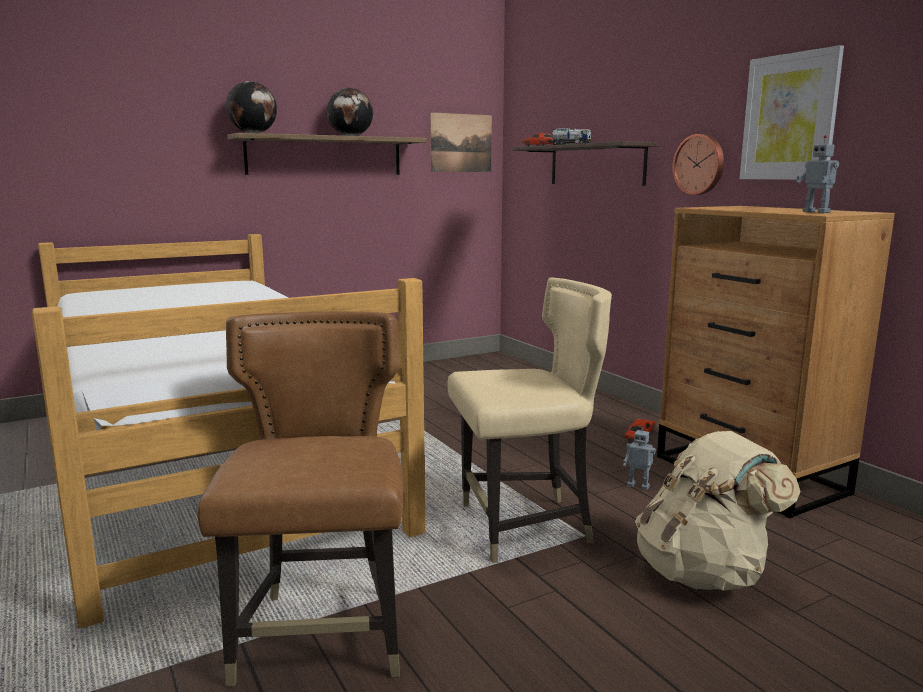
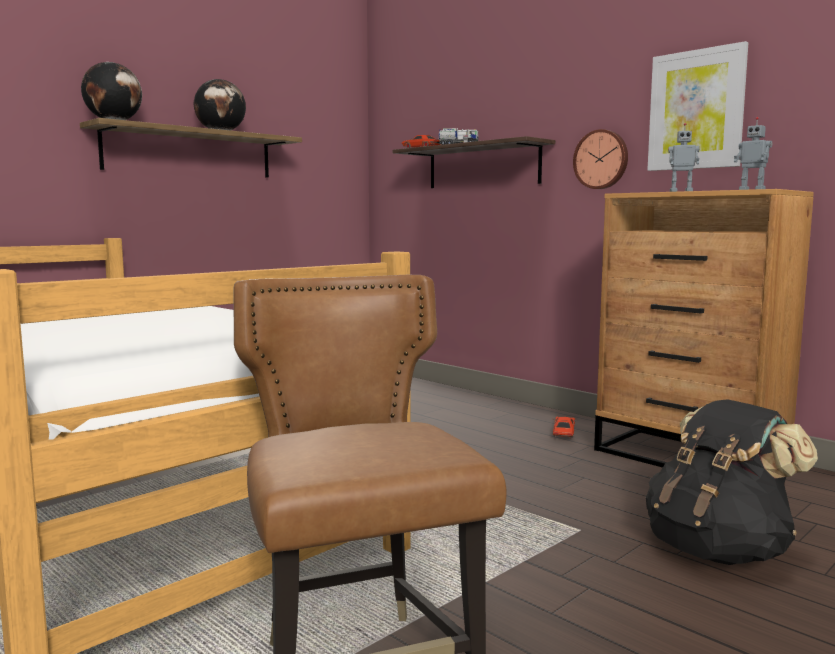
camera: 15 degrees left, 5 degrees down
(461, 143) = (329, 147): picture -> none
(525, 527) = (513, 529): beige chair -> none
(638, 486) = (596, 477): toy robot -> toy robot (681, 192)
(704, 573) = (718, 550): beige backpack -> black backpack

